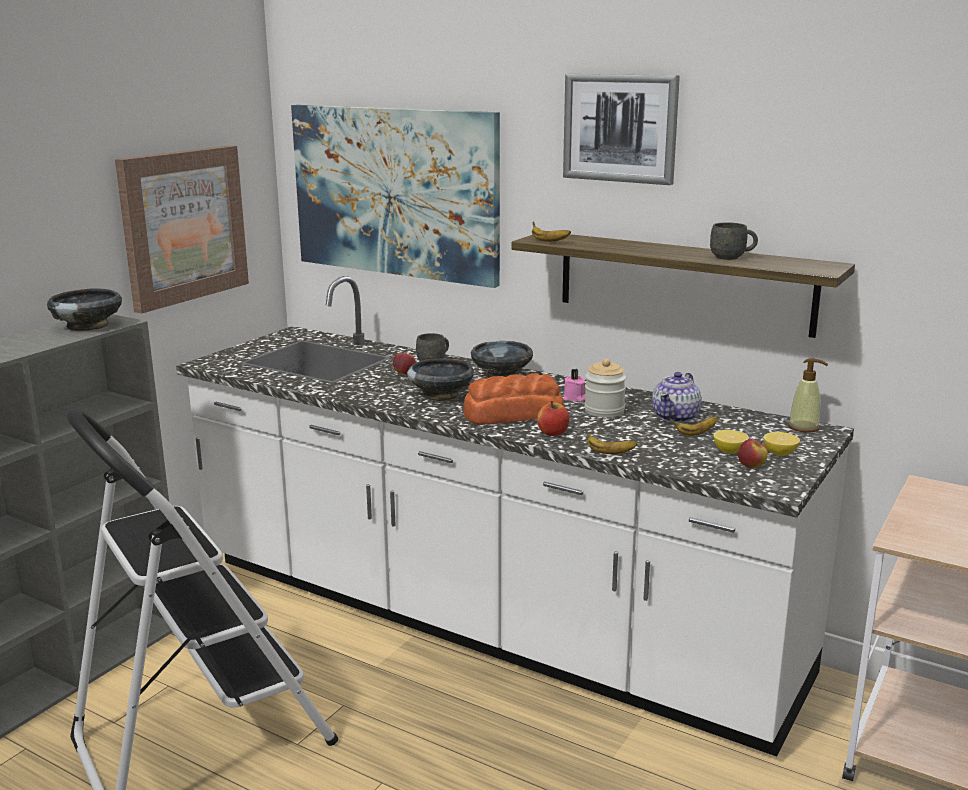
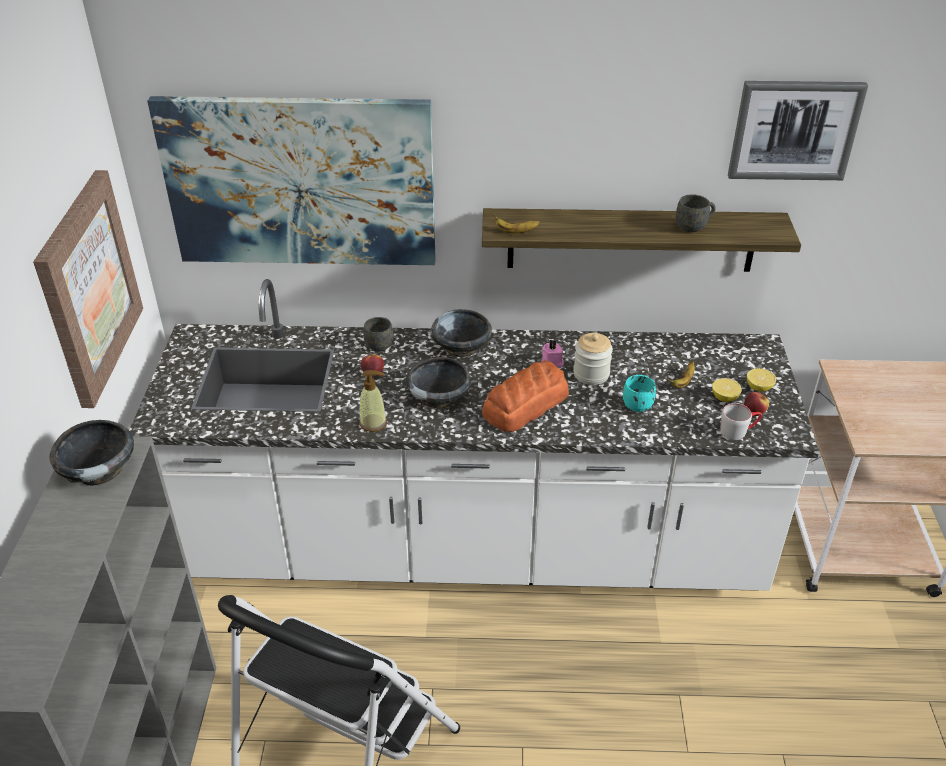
camera: 30 degrees left, 20 degrees up
(553, 433) = (580, 421): apple -> none
(608, 453) = (644, 433): banana -> none
(620, 128) = (570, 111): picture -> picture (794, 130)
(629, 435) = (638, 403): none -> turquoise mug
(676, 417) = (650, 363): teapot -> none
(716, 473) = (738, 431): none -> grey mug
(804, 427) = (747, 345): soap dispenser -> soap dispenser (373, 423)

